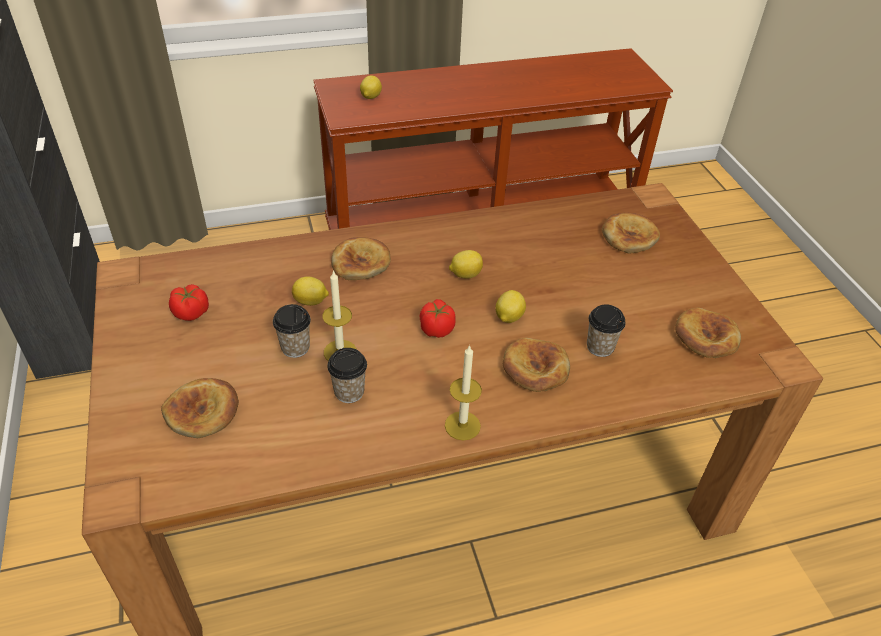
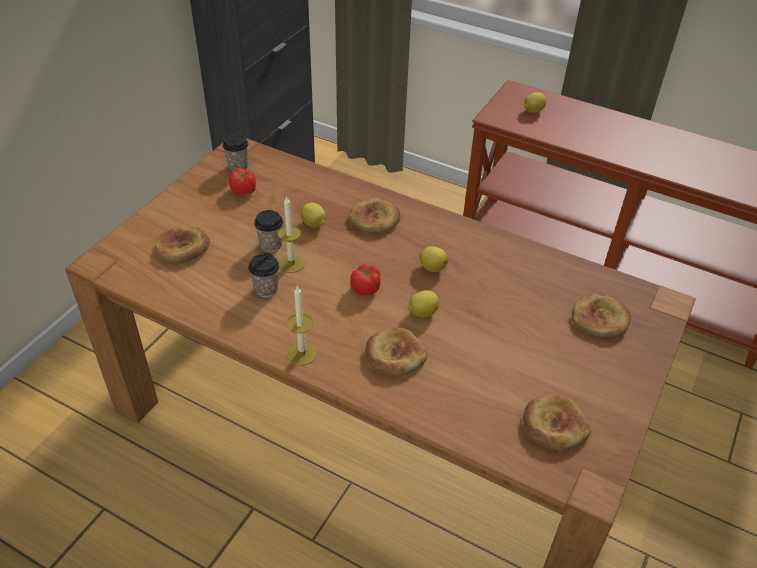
camera: 45 degrees right, 0 degrees up
(600, 347) = (459, 374): cup -> cup (238, 166)

